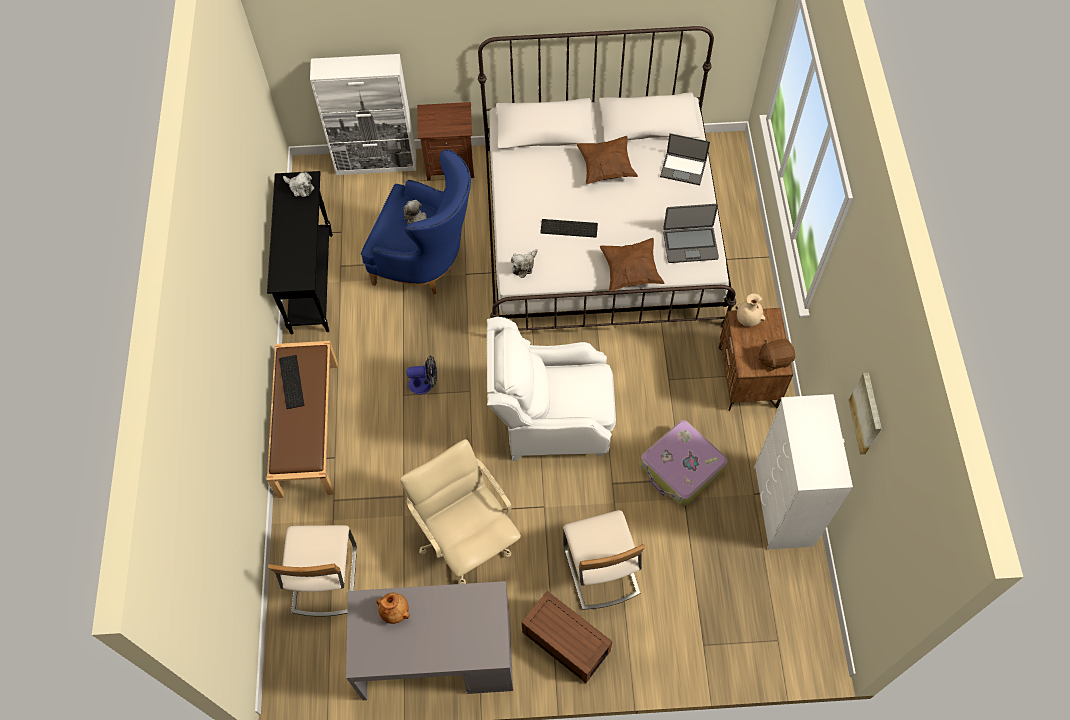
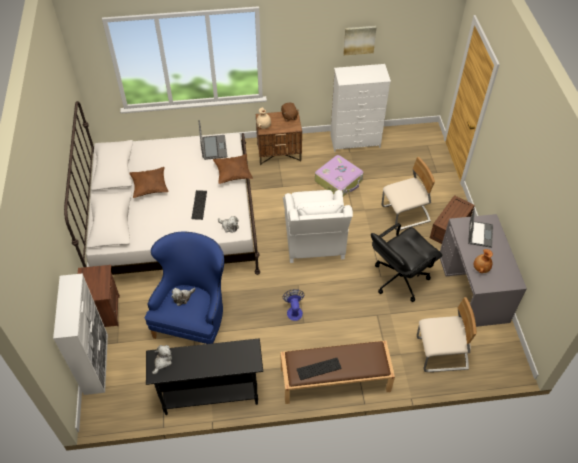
camera: 95 degrees left, 10 degrees down
(466, 538) = (399, 279): beige office chair -> black office chair
(683, 168) = (154, 150): laptop -> laptop (480, 234)

